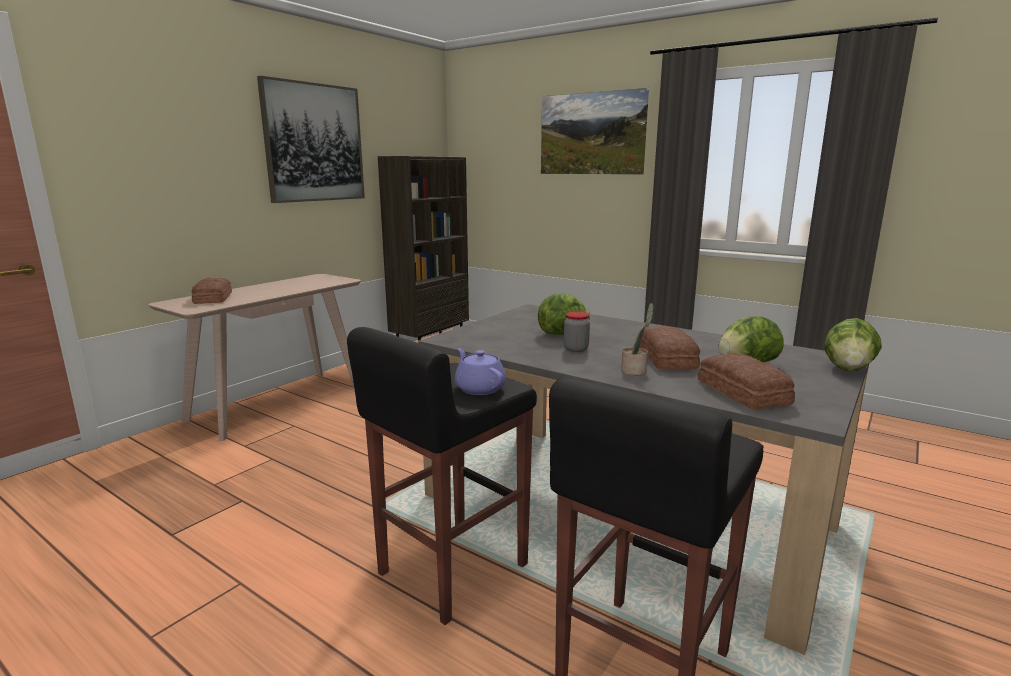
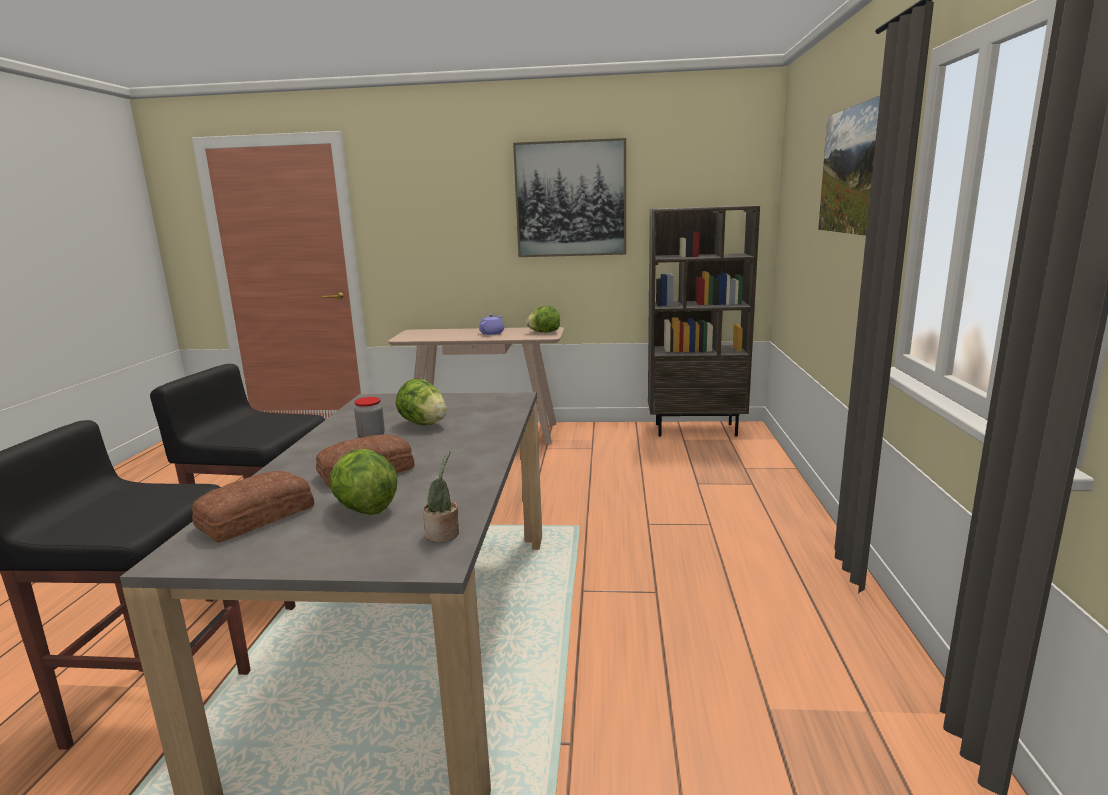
camera: 60 degrees right, 0 degrees up
(212, 298) = (436, 333): bread -> none
(479, 388) = (250, 434): purple teapot -> purple teapot (492, 333)
(635, 371) = (309, 467): potted plant -> potted plant (444, 535)
(848, 369) = (383, 568): lettuce -> lettuce (544, 332)

